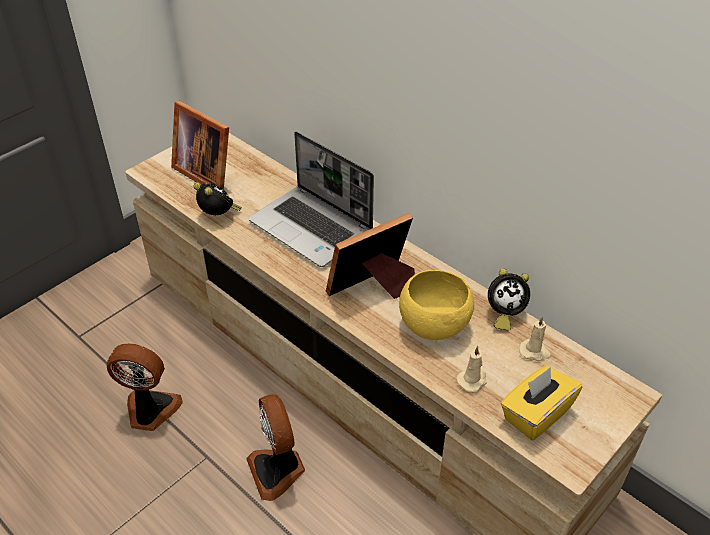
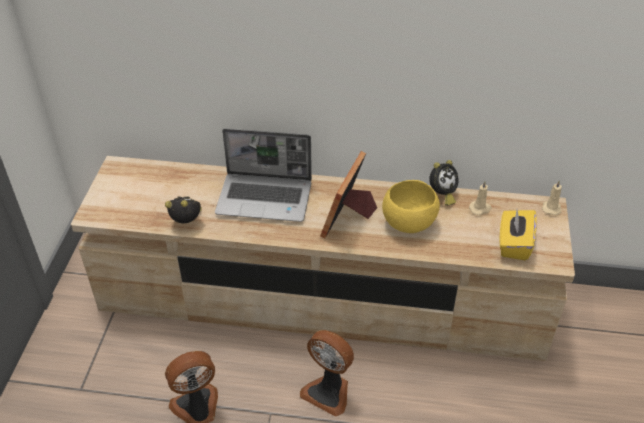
camera: 35 degrees left, 0 degrees up
(206, 172) = (142, 195): picture frame -> none
(472, 380) = (462, 244): beige candle -> beige candle (551, 208)

